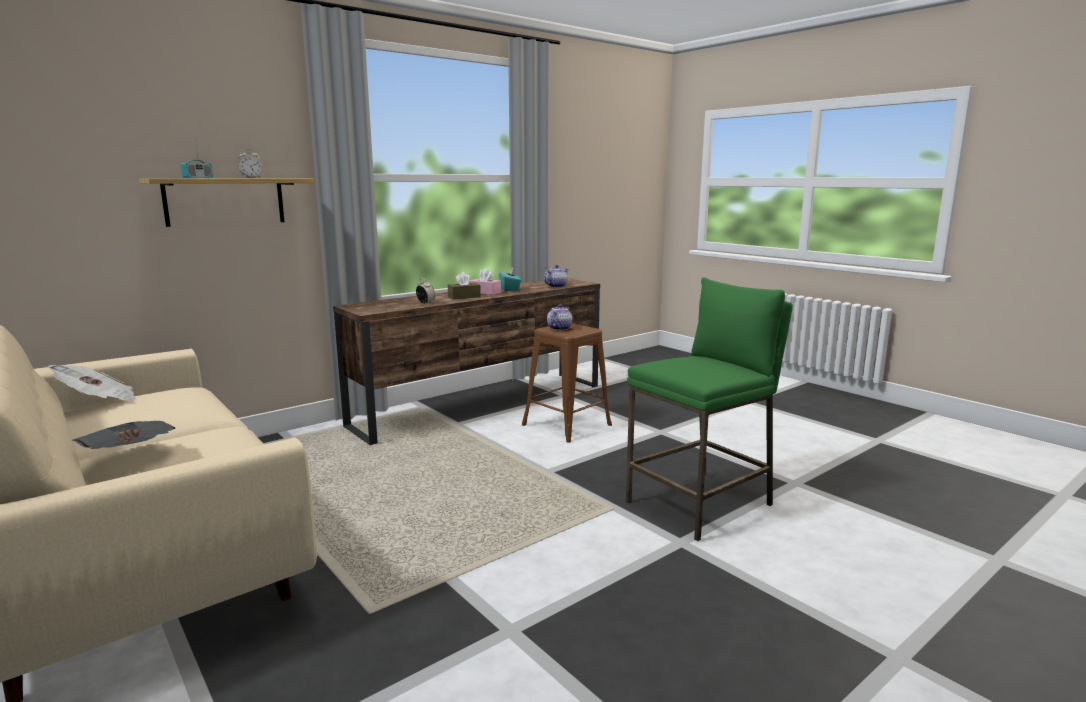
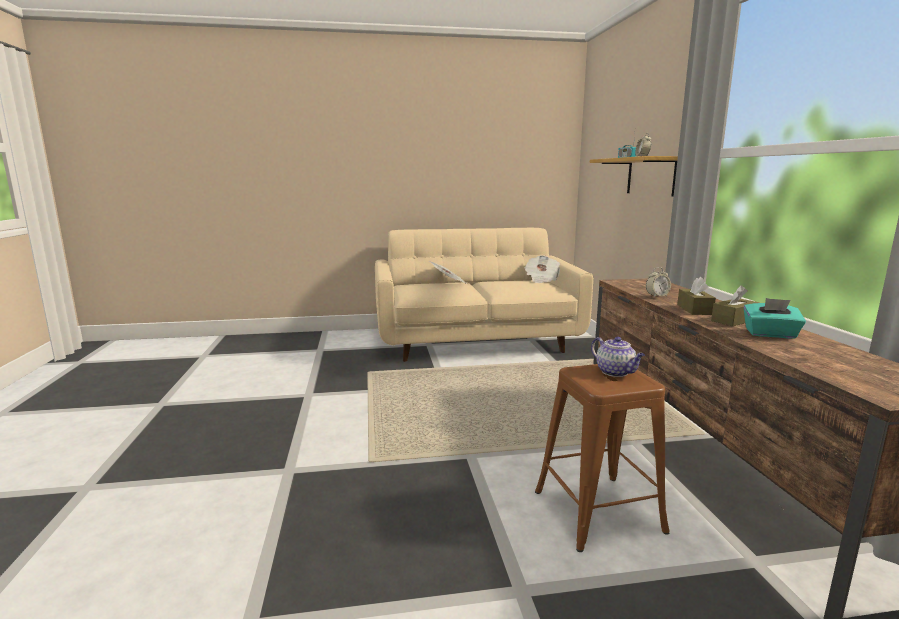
camera: 120 degrees right, 0 degrees up
(485, 292) = (734, 320): pink tissue box -> brown tissue box
(556, 286) = (816, 364): teapot -> none
(700, 503) = (317, 511): green stool -> none

